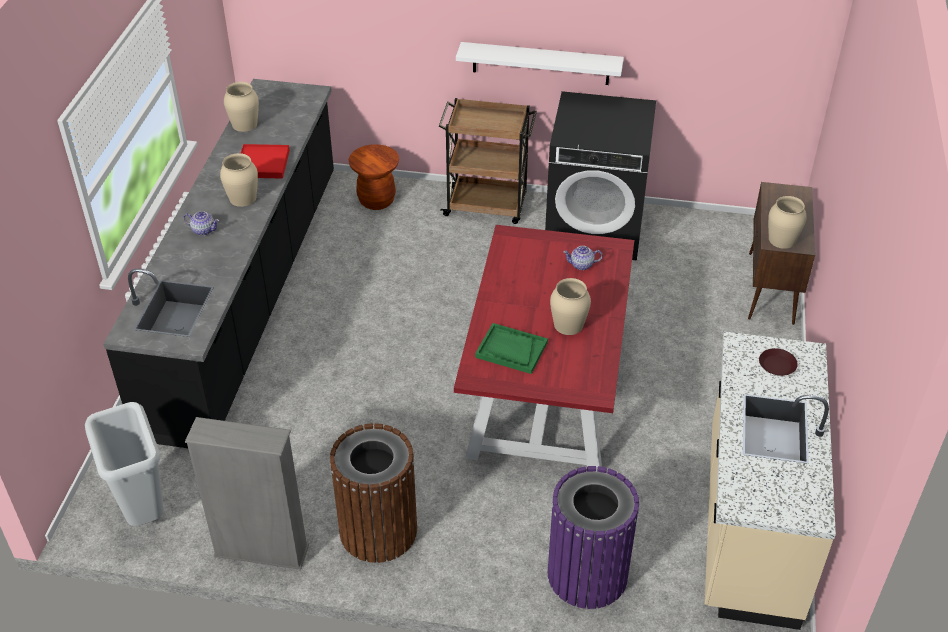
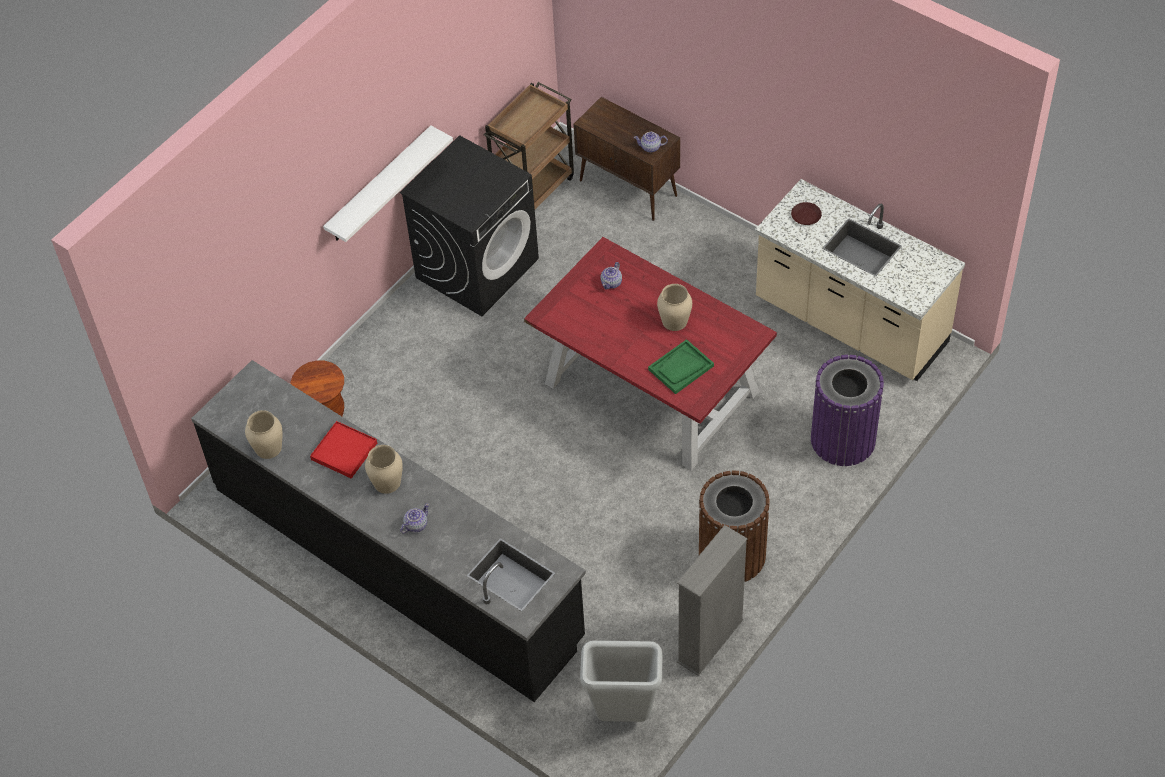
camera: 60 degrees left, 10 degrees up
(487, 205) = (392, 332): brown cart -> brown cart (533, 188)
(782, 240) = (651, 147): beige vase -> teapot

